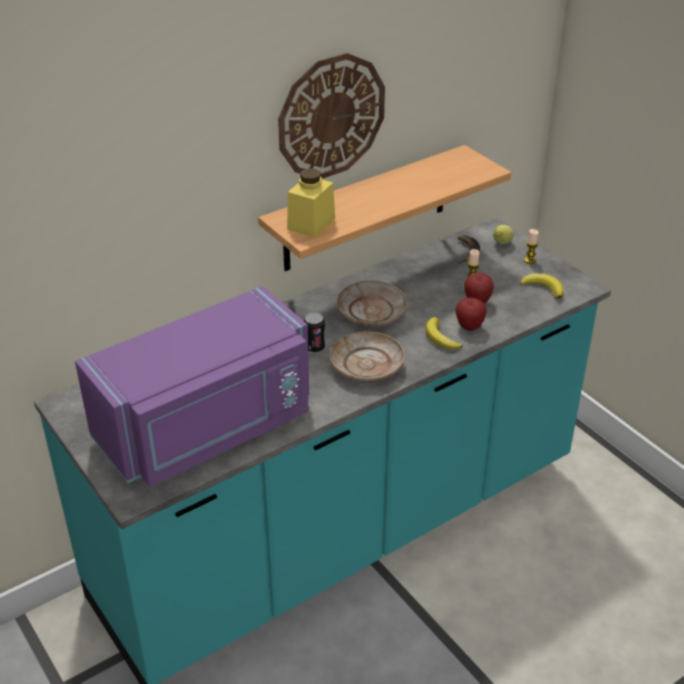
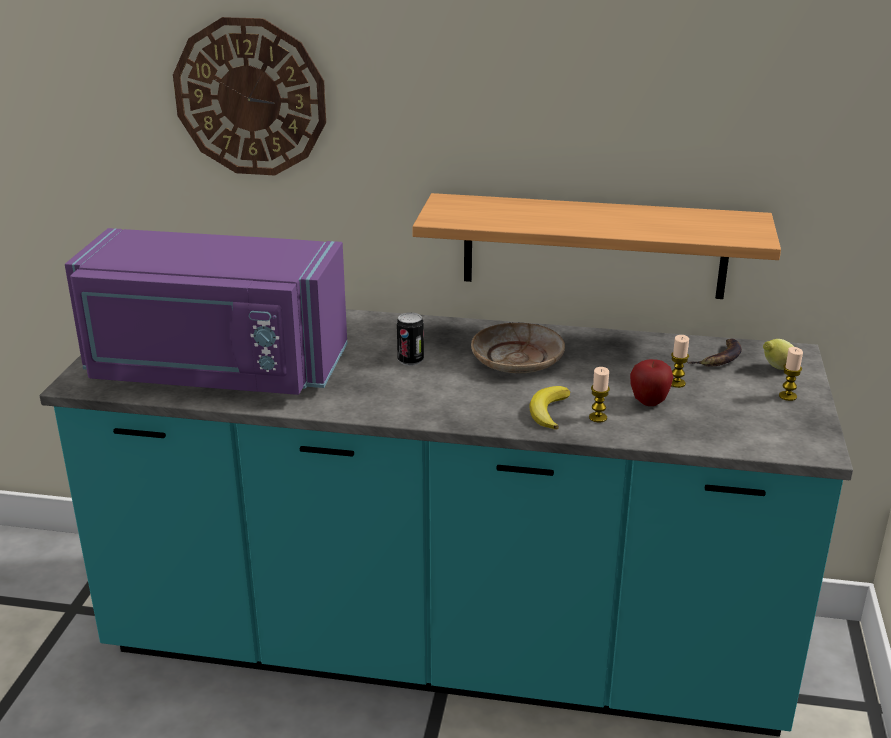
camera: 45 degrees right, 10 degrees down
(311, 224) = (465, 212): yellow jar -> none
(331, 116) = (545, 95): wall clock -> wall clock (250, 97)
(367, 366) = (430, 396): beige plate -> none
(469, 327) = (598, 417): apple -> candle
(543, 288) = (757, 426): banana -> none

